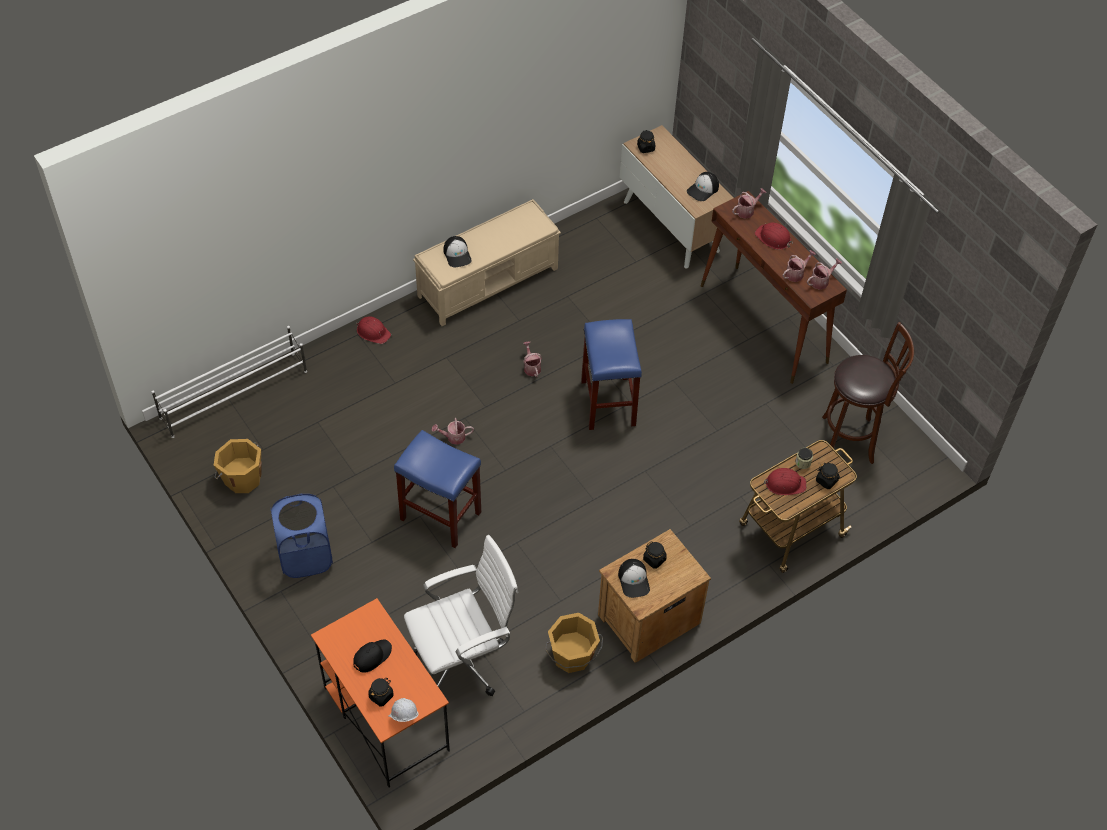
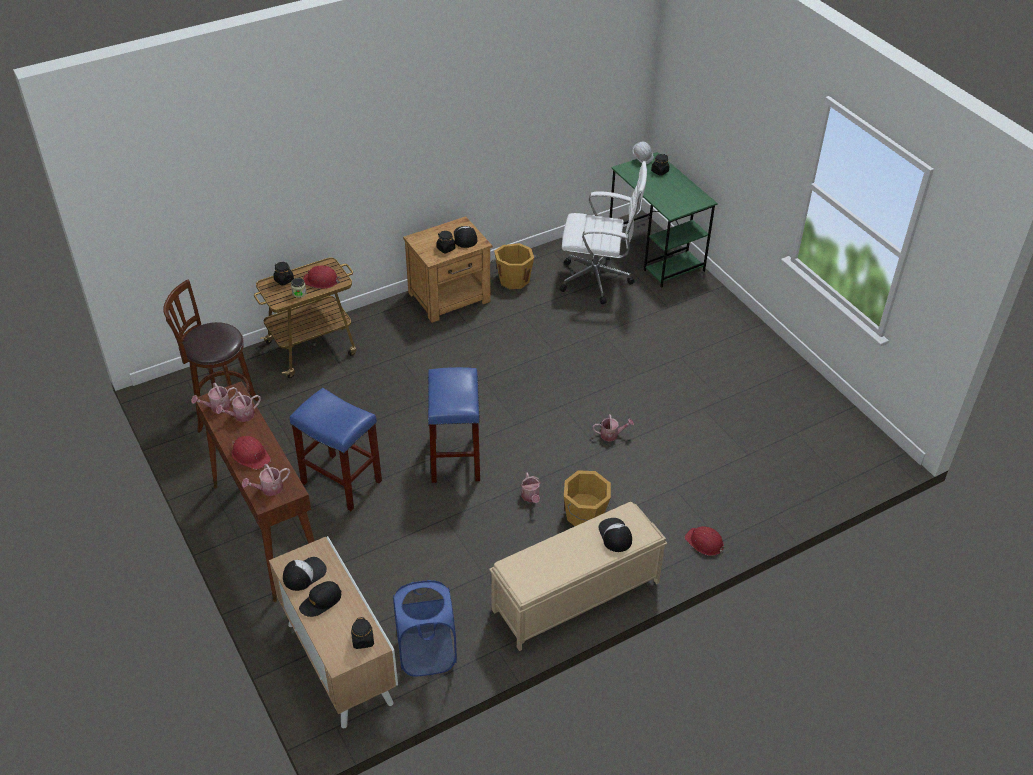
camera: 175 degrees left, 10 degrees down
(235, 394) = (838, 484): white shoe rack -> none
(242, 478) = (808, 410): orange bucket -> orange bucket (585, 515)
(306, 556) = (736, 349): blue laundry basket -> blue laundry basket (426, 654)
(372, 656) = (669, 190): black cap -> black cap (320, 602)
(385, 717) = (656, 253): orange desk -> green desk
(439, 516) = (622, 373): blue stool -> blue stool (342, 482)
(463, 660) = (598, 280): white office chair -> white office chair turned 150 degrees counterclockwise

